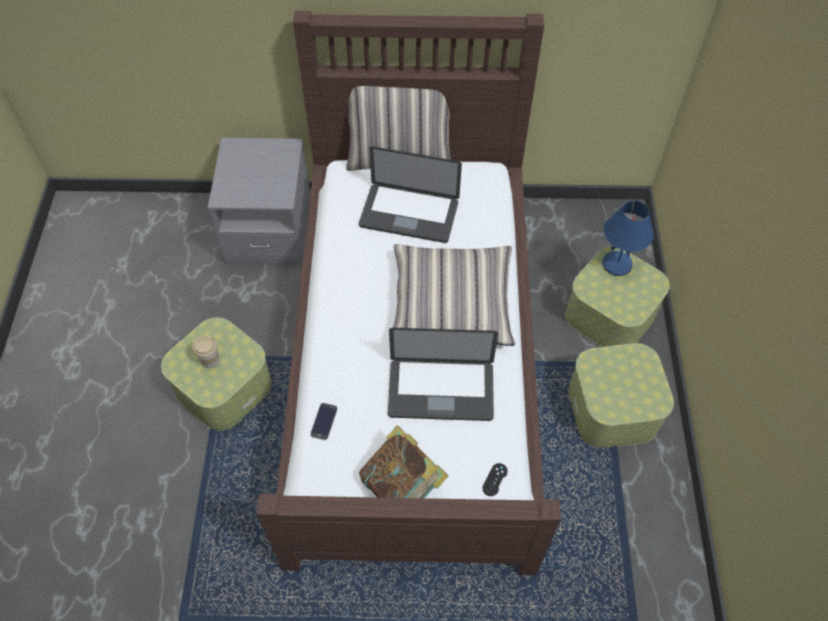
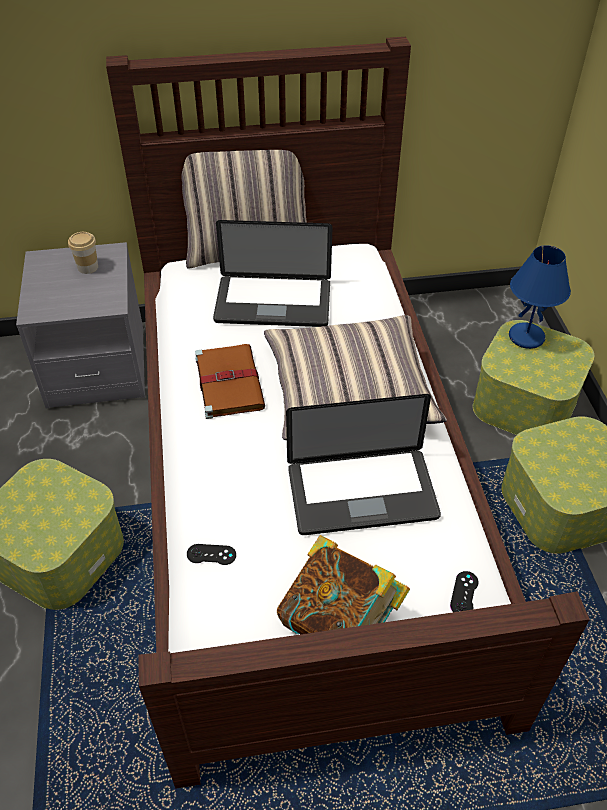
camera: 10 degrees left, 10 degrees down
(210, 360) = (39, 511): cup -> cup (88, 267)
(324, 421) = (211, 554): phone -> black game controller
(361, 282) = (228, 382): none -> brown book

